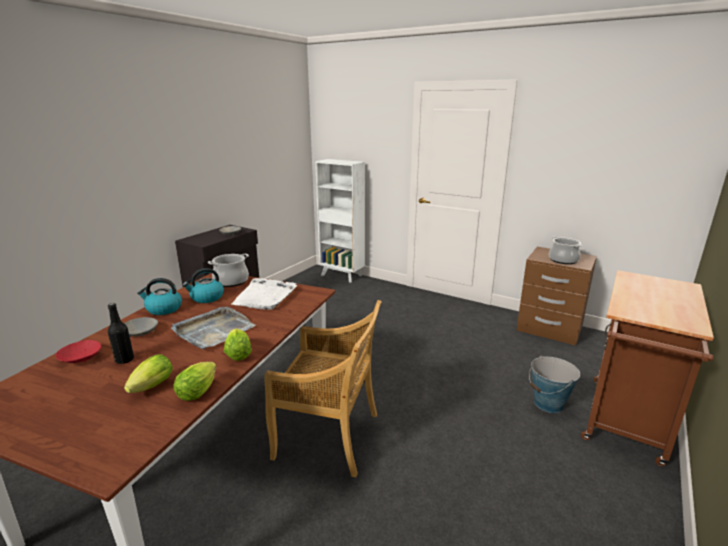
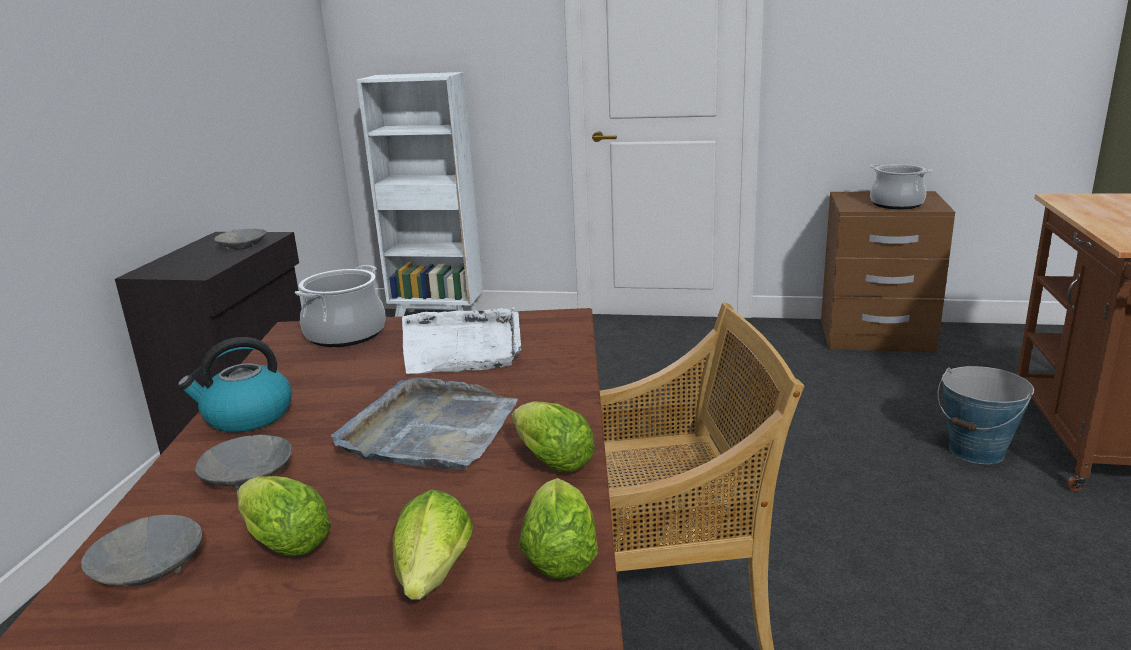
camera: 20 degrees left, 0 degrees up
(80, 358) = (148, 569): red bowl -> grey bowl
(124, 360) = (282, 541): black bottle -> lettuce
(206, 298) = (328, 374): kettle -> none

